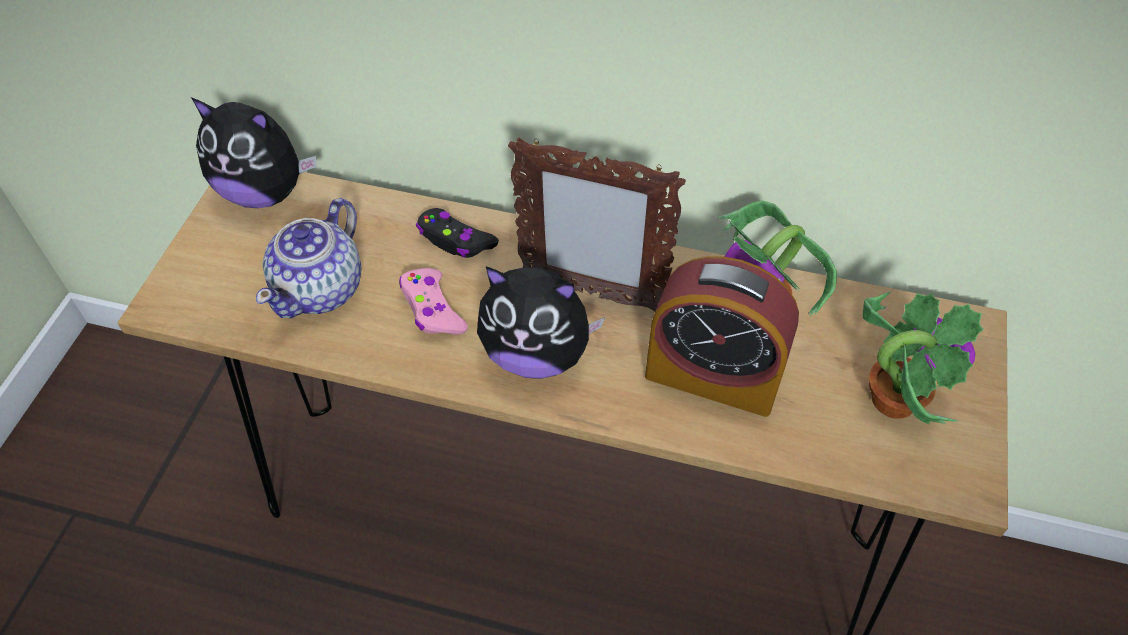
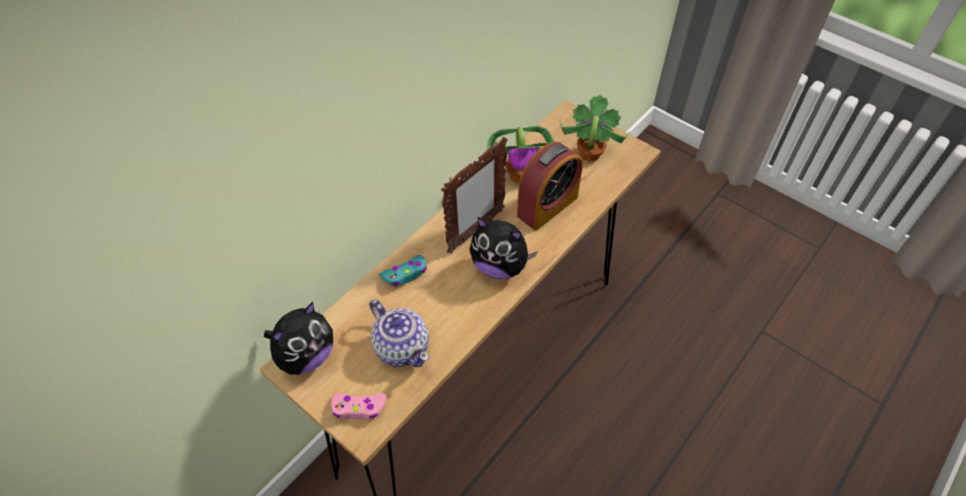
camera: 65 degrees left, 0 degrees up
(432, 309) = (447, 300): pink game controller -> pink game controller (359, 408)
(455, 240) = (405, 274): black game controller -> turquoise game controller
(536, 354) = (500, 266): plush toy -> plush toy turned 75 degrees clockwise

